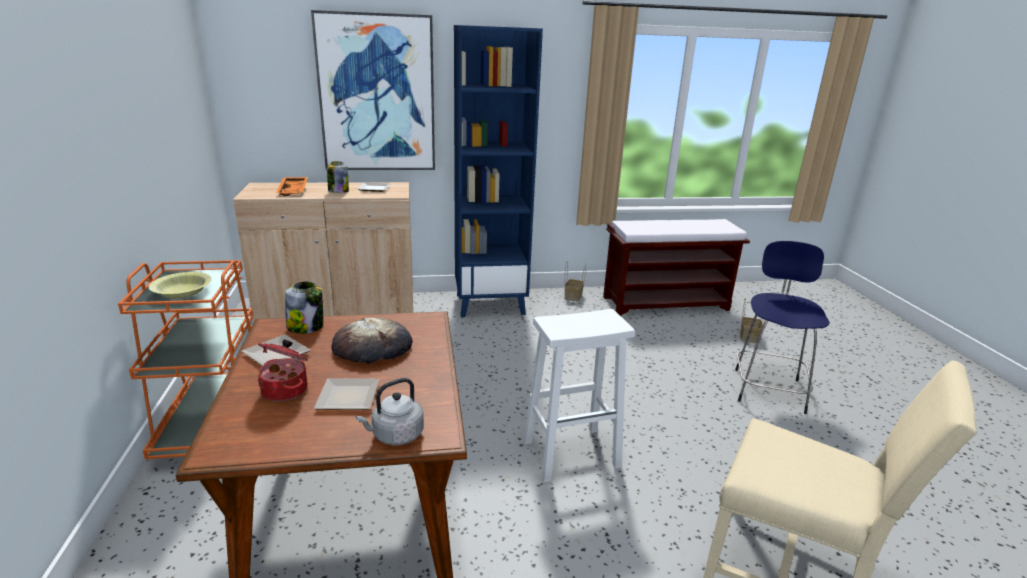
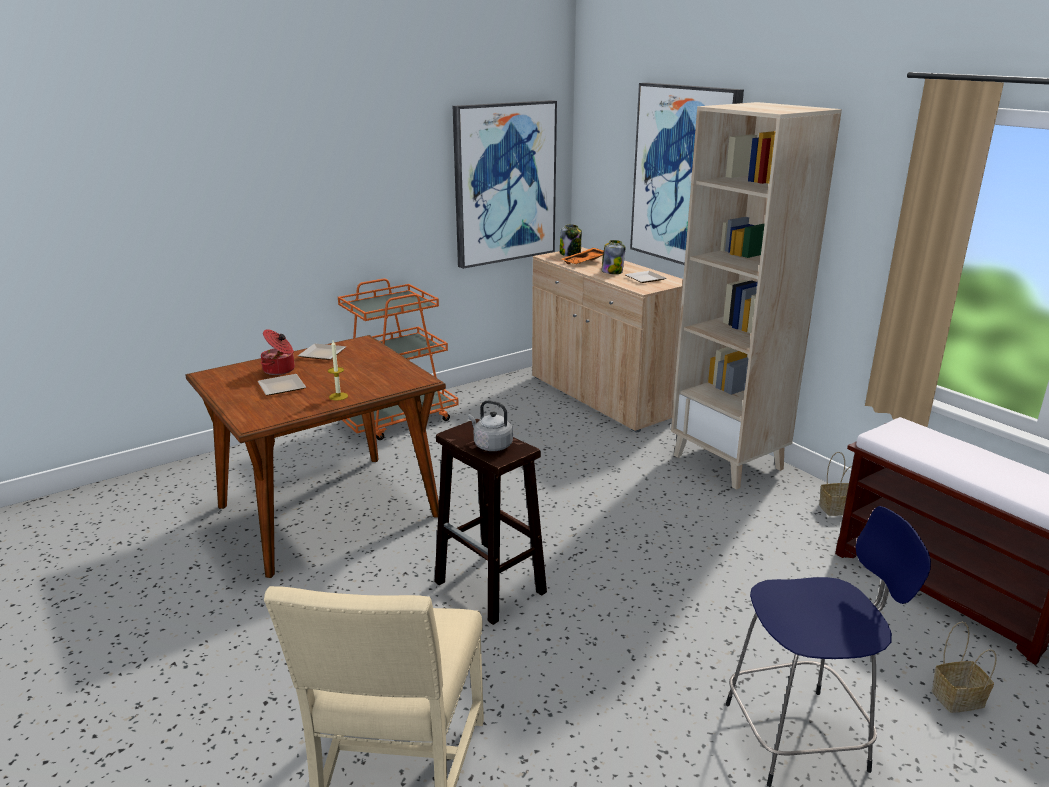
camera: 65 degrees right, 0 degrees up
(182, 125) = (504, 183): none -> picture
(182, 292) = (381, 305): yellow bowl -> none
(306, 327) = (368, 350): jar -> jar (570, 254)
(372, 347) = (355, 375): bread -> none
(395, 436) = (244, 411): grey kettle -> grey kettle (491, 445)
(420, 367) = (338, 396): none -> candle
(490, 304) = (729, 462): blue bookcase -> beige bookcase
(572, 453) = (491, 588): white stool -> brown stool

